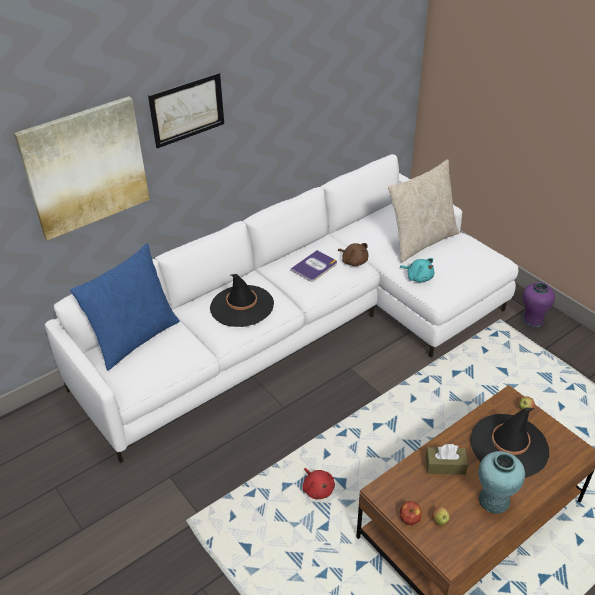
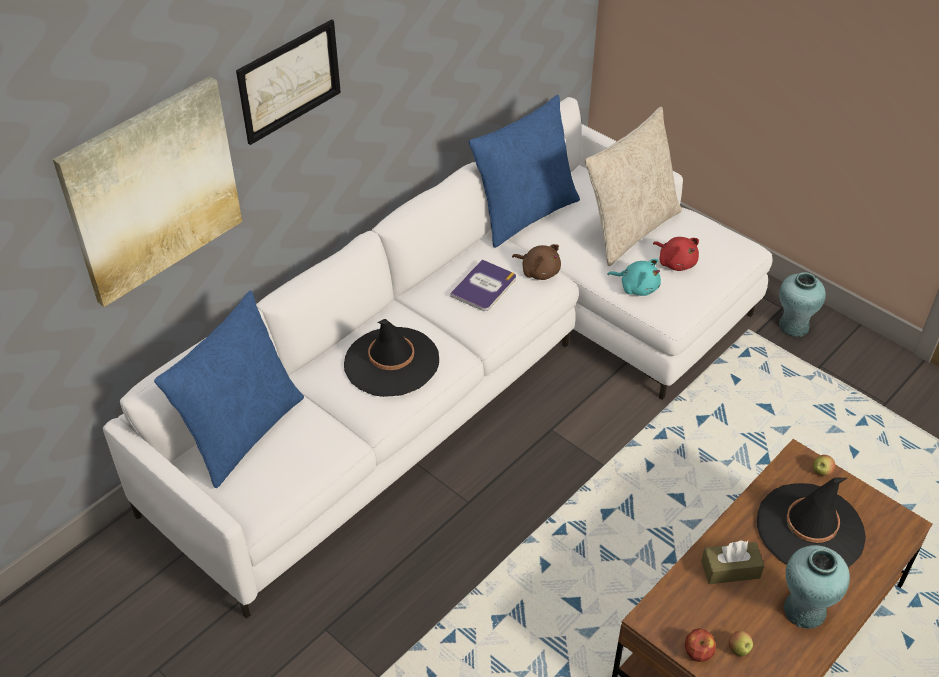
camera: 10 degrees left, 5 degrees up
(317, 488) = (543, 617): red plush toy -> red plush toy (676, 262)
(352, 226) = (524, 214): none -> blue pillow
(532, 320) = (793, 326): purple vase -> turquoise vase

